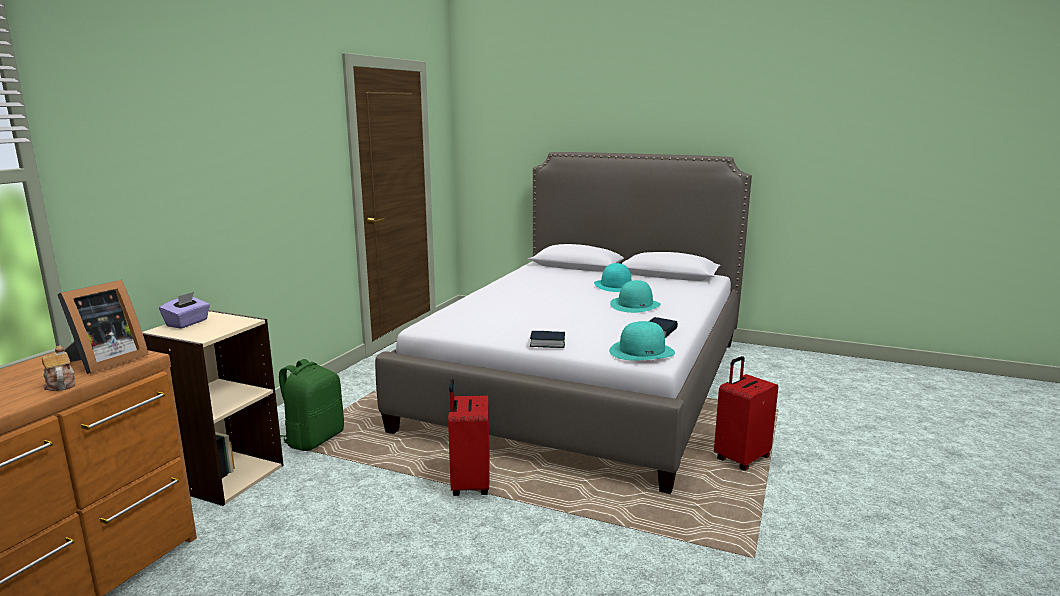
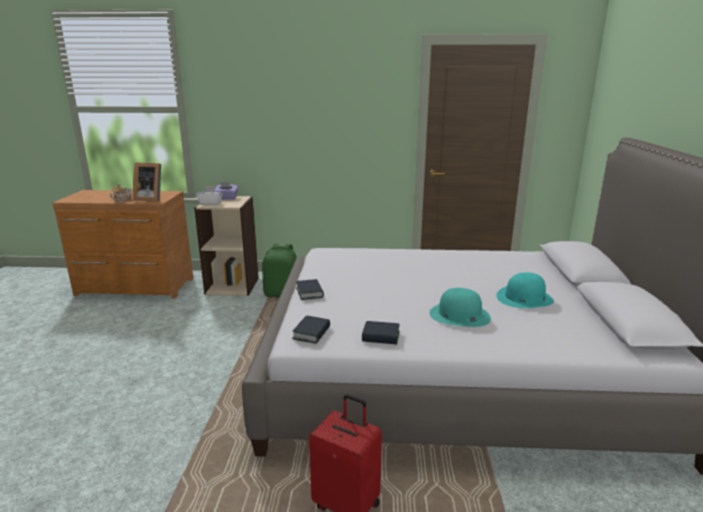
camera: 70 degrees right, 5 degrees up
(201, 333) = (210, 203): none -> white tissue box
(469, 485) = (244, 357): red suitcase -> none
(642, 351) = (311, 333): turquoise hat -> book

